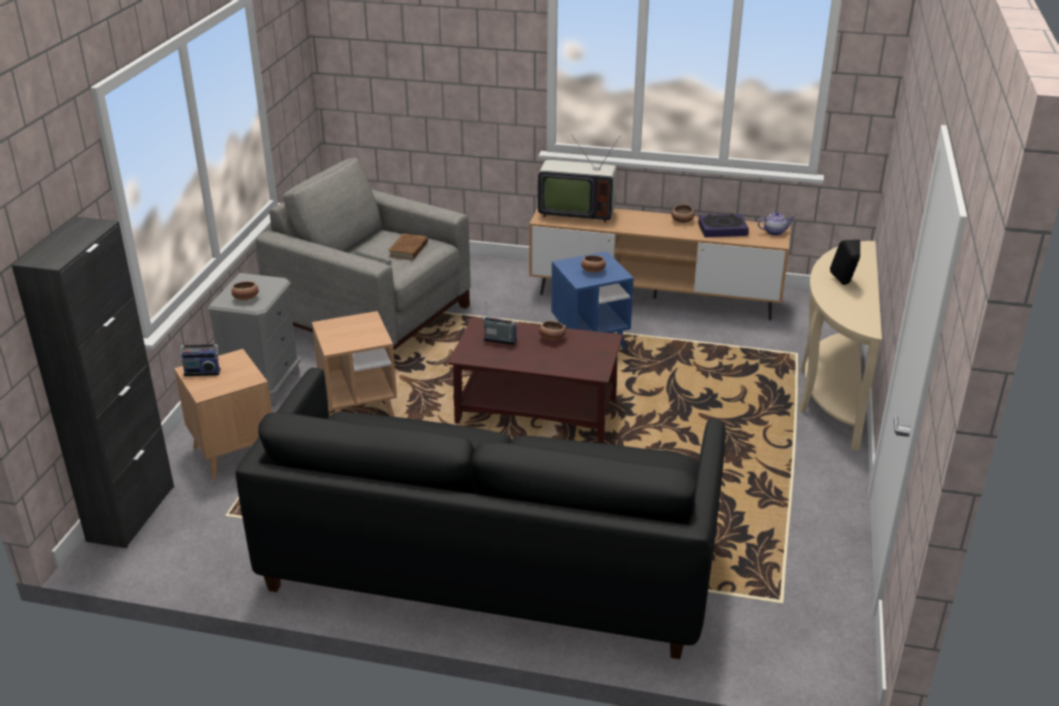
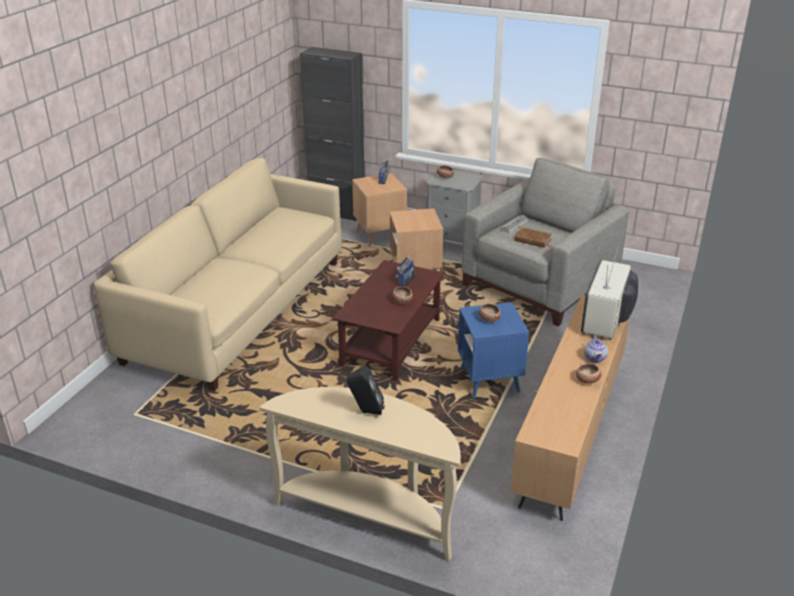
camera: 100 degrees right, 0 degrees up
(489, 563) = (238, 310): black sofa -> beige sofa
(722, 229) = (566, 403): book -> none
(775, 232) = (558, 440): teapot -> teapot (595, 358)

